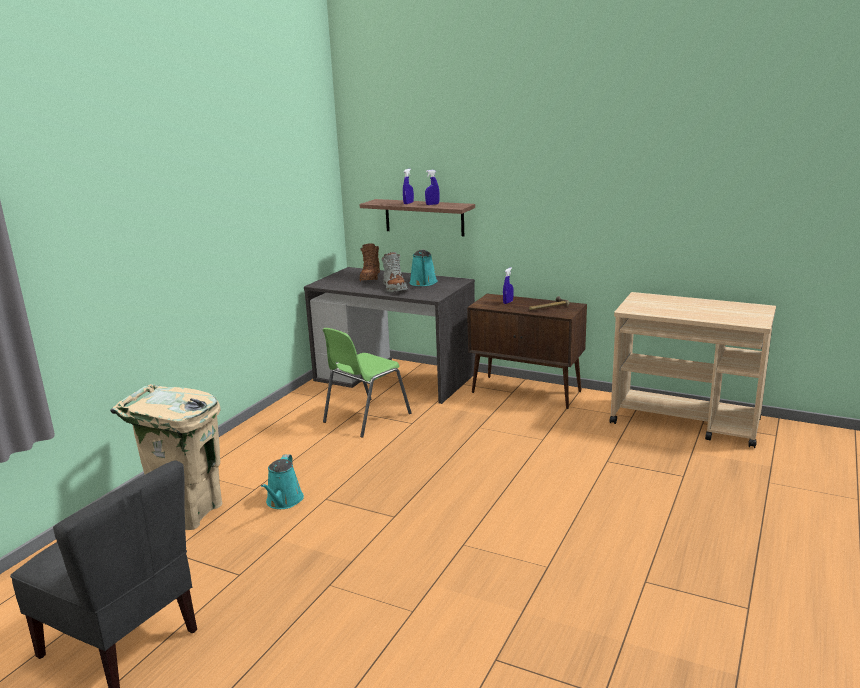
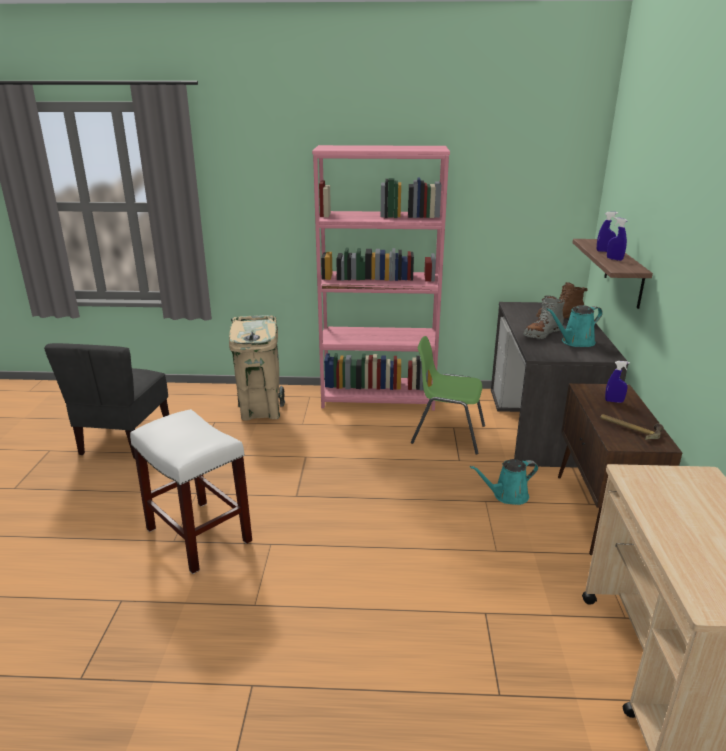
camera: 65 degrees right, 5 degrees up
(256, 435) = (378, 398): none -> pink bookcase
(283, 501) = (292, 440): turquoise watering can -> turquoise watering can (507, 496)
(414, 591) = (197, 535): none -> white stool

